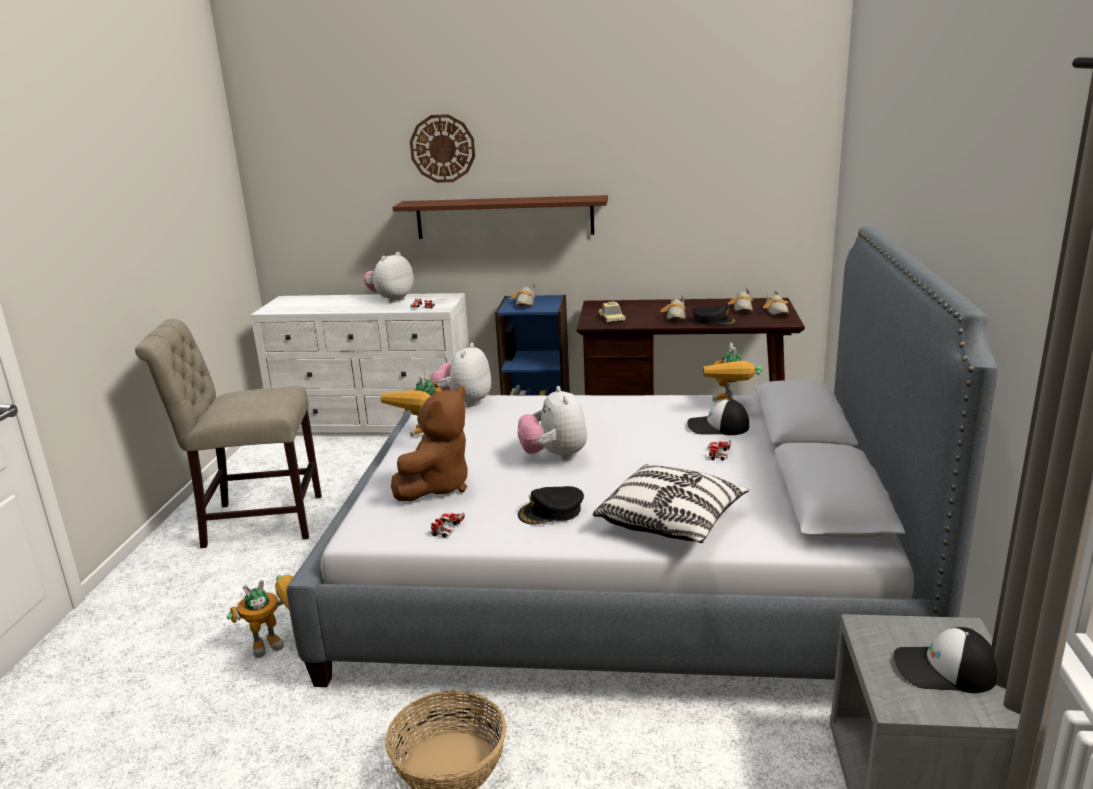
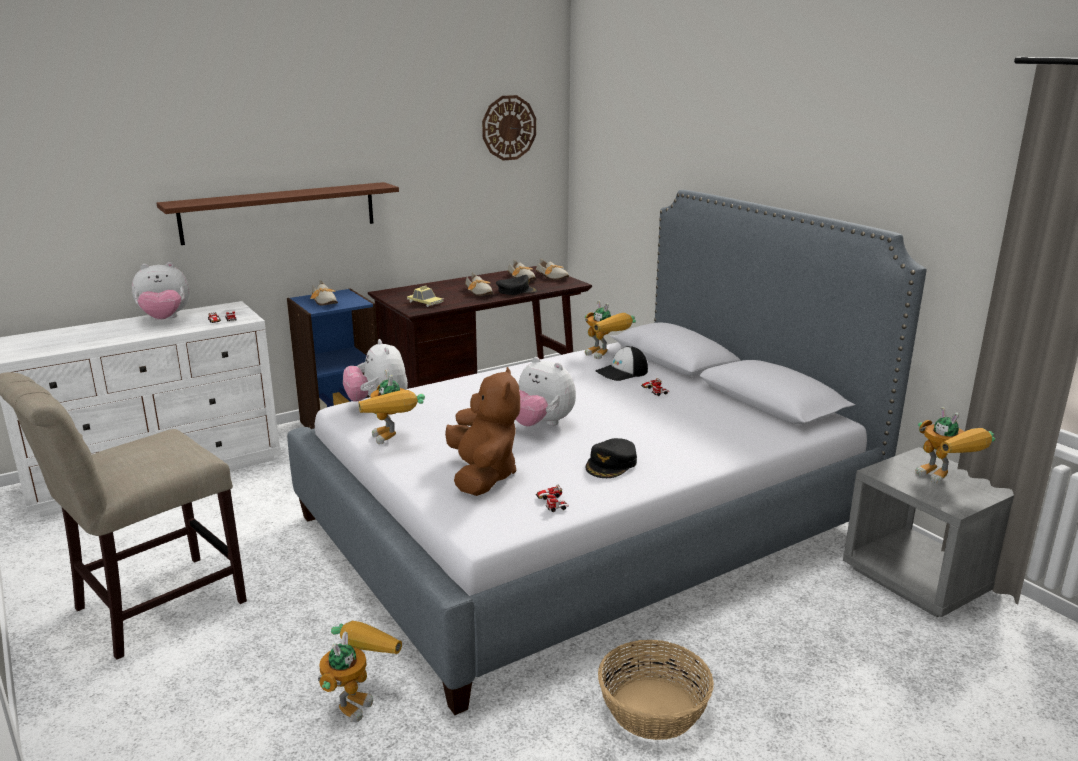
camera: 40 degrees left, 0 degrees up
(391, 299) = (164, 319): plush toy -> plush toy turned 105 degrees counterclockwise
(442, 148) = (205, 139): wall clock -> wall clock (509, 128)
(671, 521) = (703, 444): pillow -> none
(944, 670) = (946, 480): cap -> toy robot

